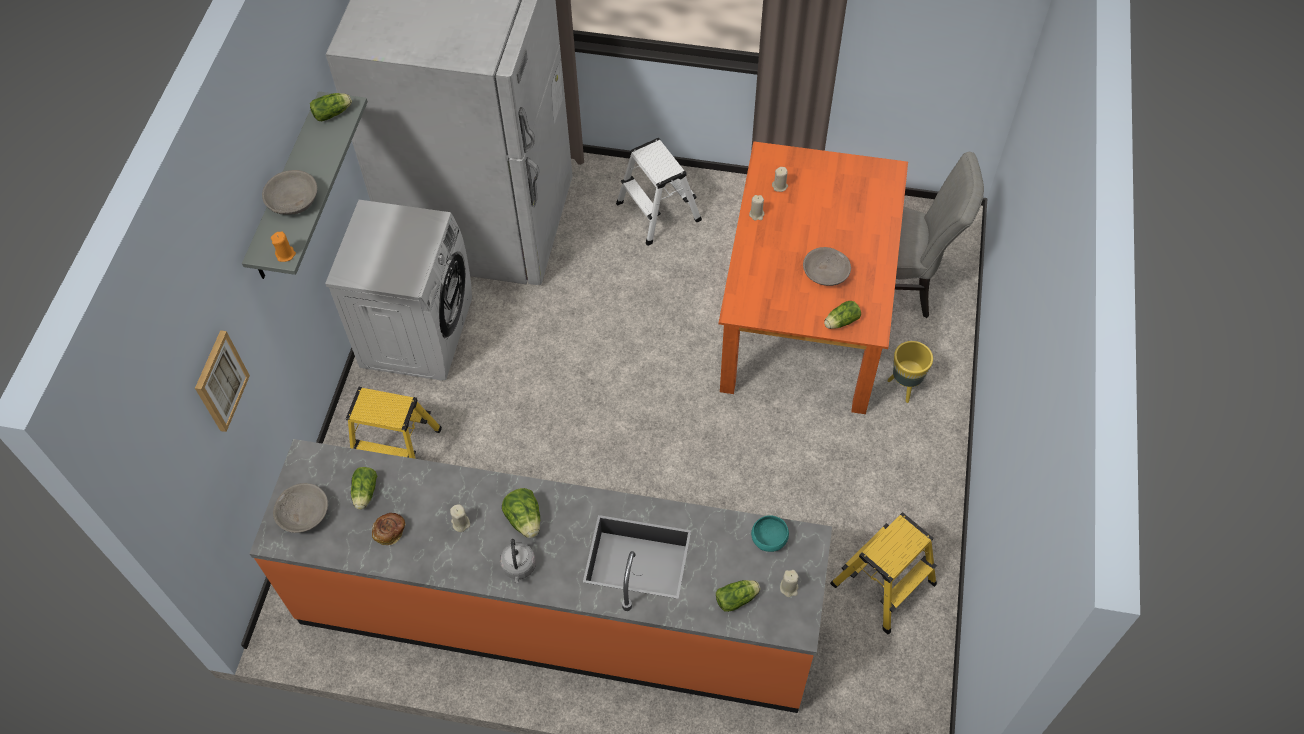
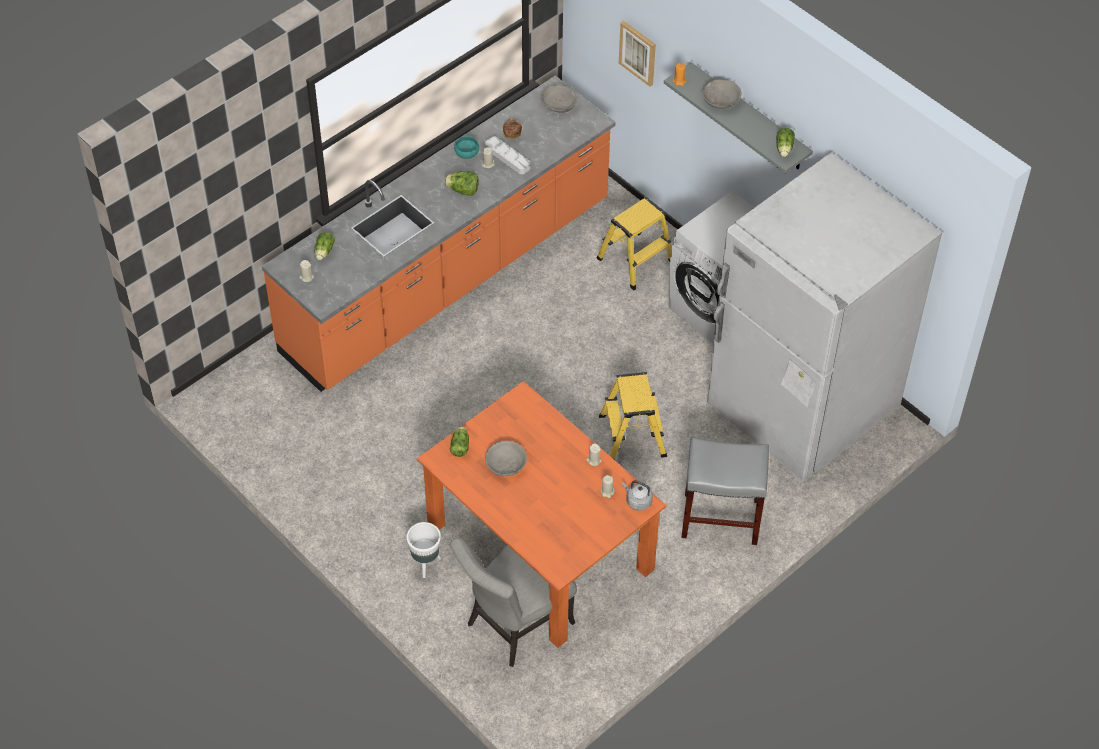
camera: 125 degrees right, 5 degrees down
(365, 494) = (547, 134): lettuce -> none
(435, 510) = (507, 157): none -> grey tray
(519, 568) = (436, 174): grey kettle -> grey kettle (637, 501)
(658, 212) = (719, 518): white step ladder -> grey stool
(769, 540) = (342, 286): turquoise bowl -> turquoise bowl (466, 153)
(882, 584) = (306, 446): yellow step ladder -> yellow step ladder (632, 435)
(905, 387) = (425, 564): yellow planter -> white planter

